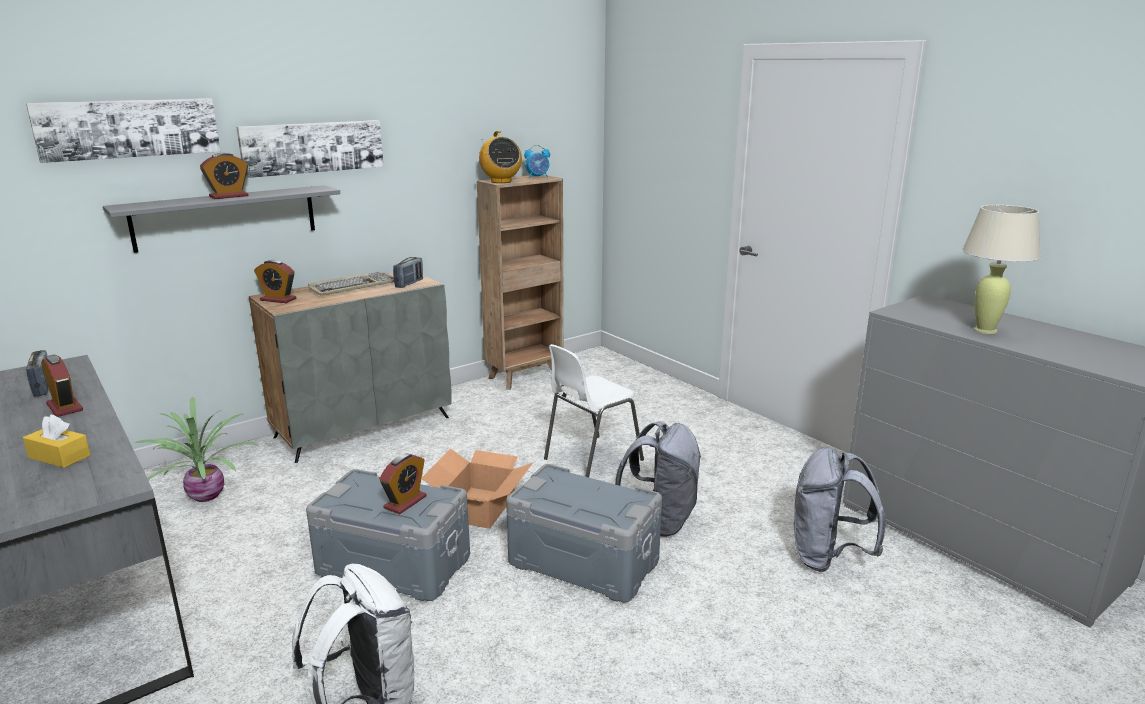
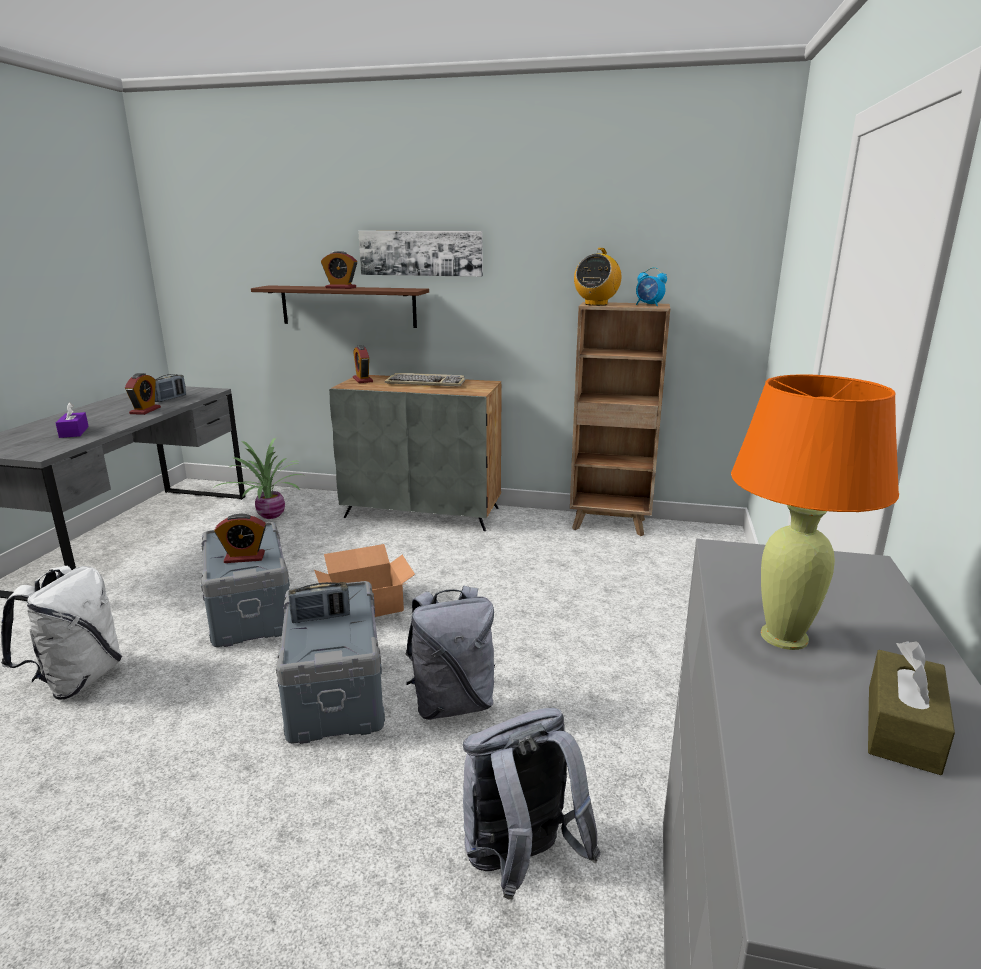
camera: 50 degrees right, 0 degrees up
(59, 456) = (74, 432): yellow tissue box -> purple tissue box
(129, 128) = (287, 228): picture -> none
(226, 217) = (348, 306): grey shelf -> brown shelf
(409, 283) = (465, 390): radio -> radio (321, 617)
(590, 460) = (513, 617): white chair -> none
(984, 330) = (784, 636): beige table lamp -> orange table lamp
(1062, 339) = (902, 728): none -> brown tissue box

